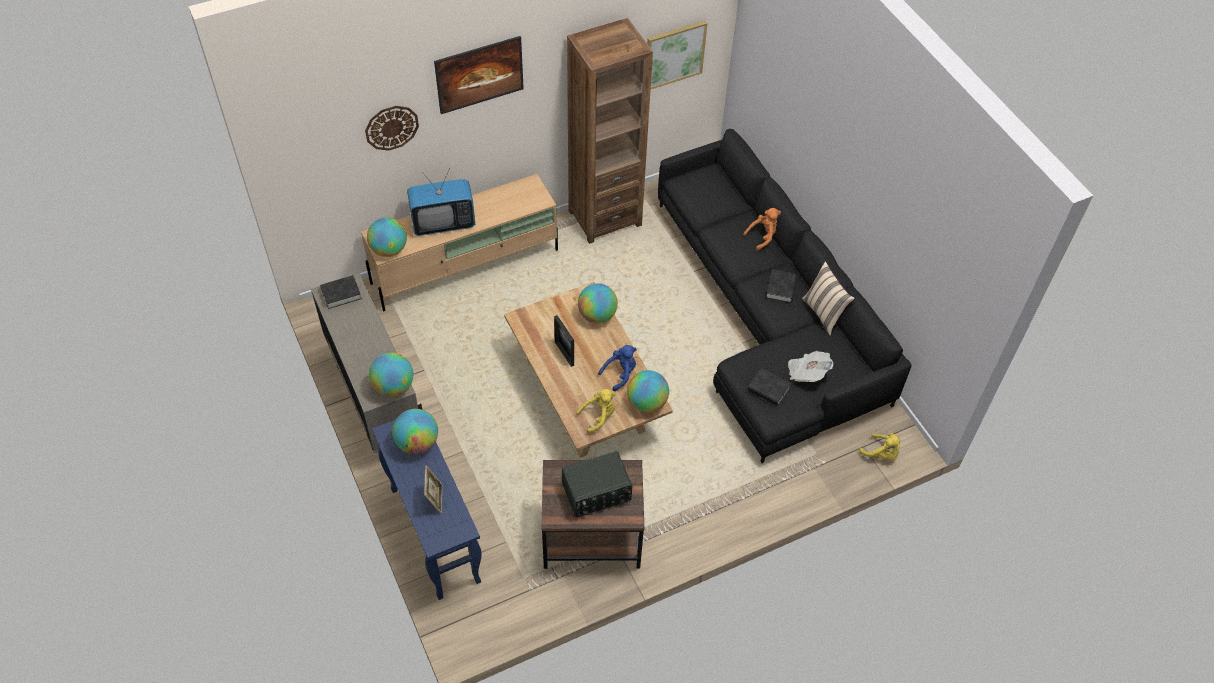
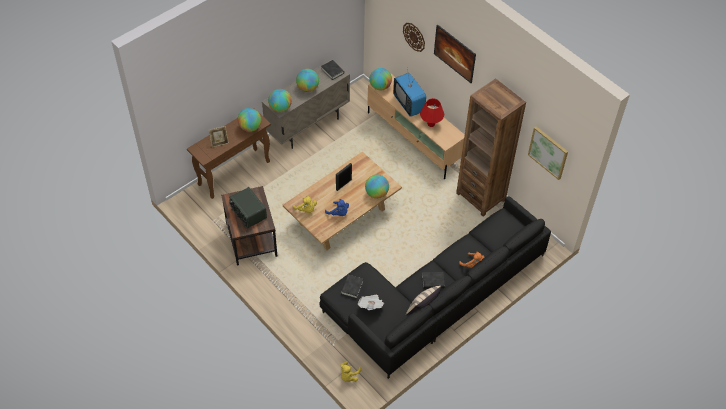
camera: 75 degrees right, 0 degrees up
(434, 534) = (234, 173): blue console table -> brown console table
(496, 207) = (431, 124): none -> red table lamp
(647, 402) = (322, 229): globe -> globe (308, 88)

